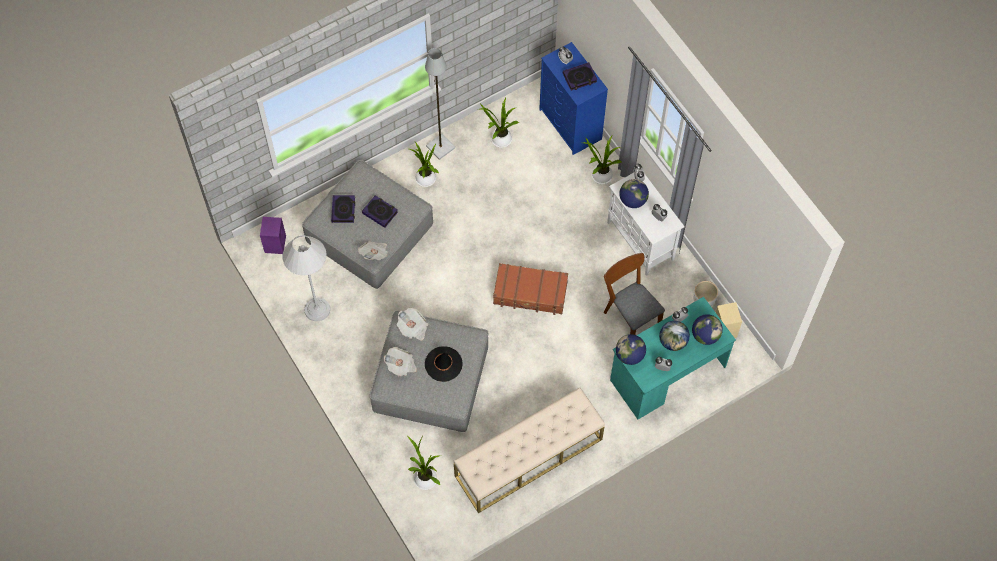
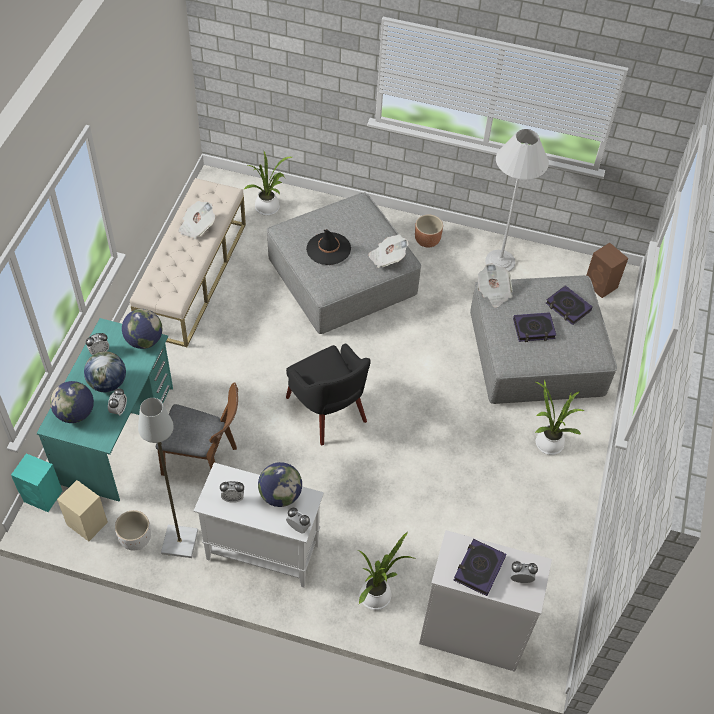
camera: 135 degrees right, 10 degrees down
(275, 243) = (601, 285): purple speaker -> brown speaker
(345, 363) = (427, 241): none -> brown planter
(401, 365) = (364, 224): newspaper -> newspaper (196, 227)
(440, 147) = (573, 487): grey floor lamp -> grey floor lamp (179, 541)
(499, 139) = (527, 547): potted plant -> none
(530, 293) = (327, 411): brown suitcase -> black armchair
(571, 125) = (471, 632): blue dresser -> white dresser
(738, 366) = (43, 496): none -> turquoise speaker

